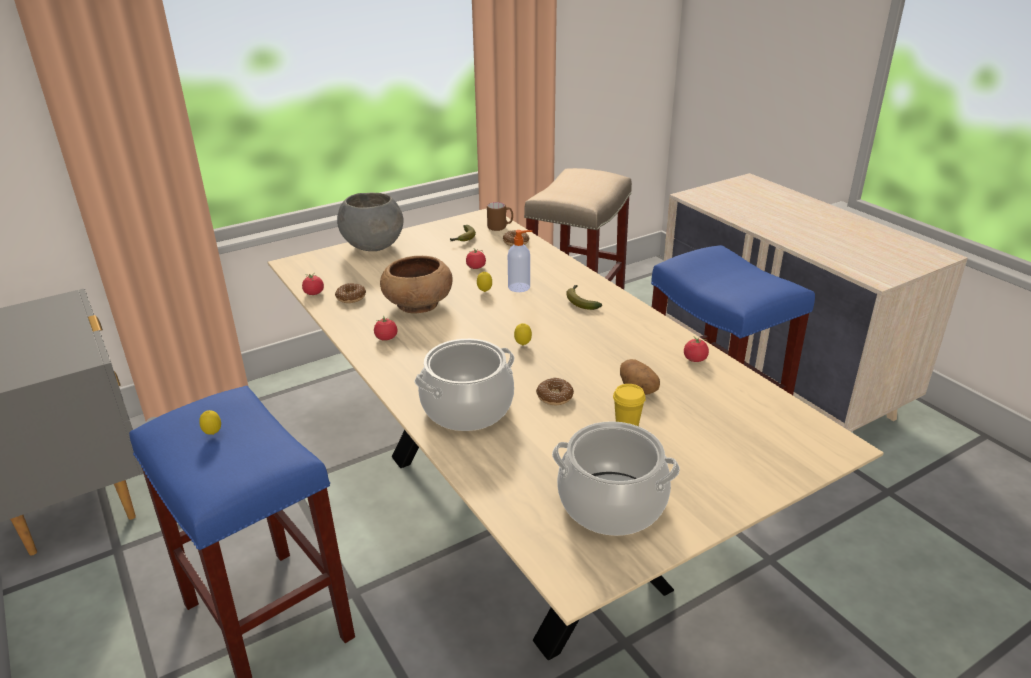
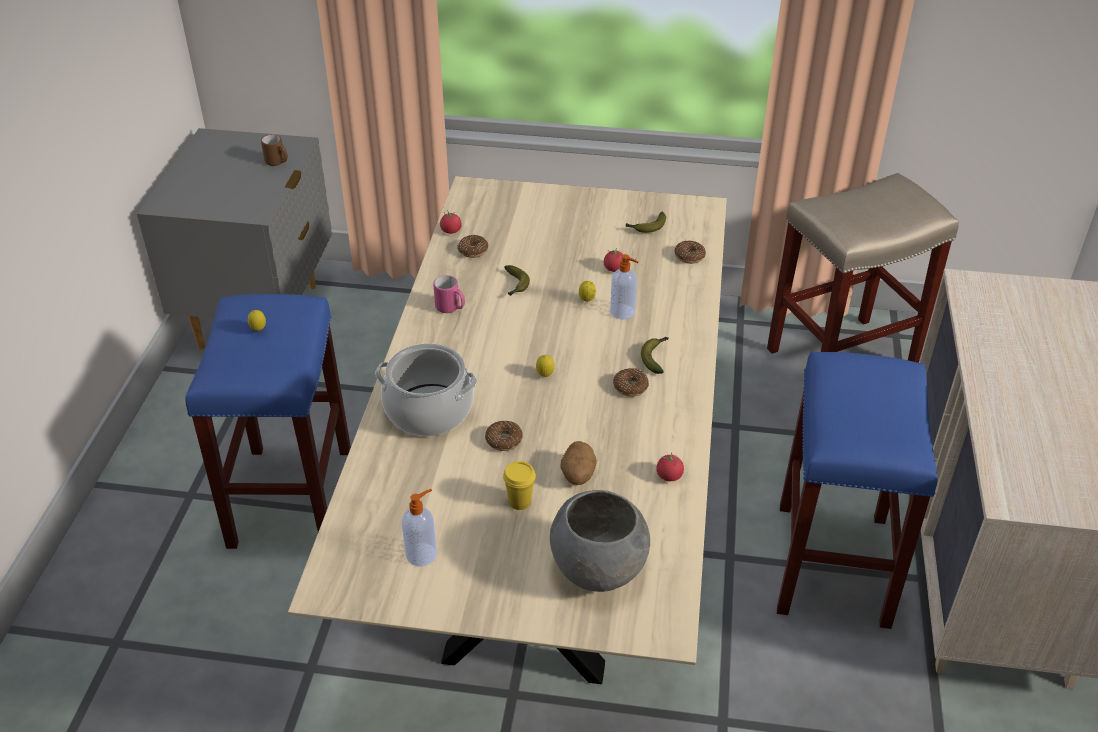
camera: 40 degrees right, 10 degrees up
(373, 247) = (556, 199): grey bowl -> grey bowl (597, 569)
(386, 338) = (451, 308): tomato -> pink mug
(417, 304) = (515, 285): brown bowl -> banana
(500, 227) = (699, 230): brown mug -> brown mug (278, 163)
(591, 324) = (630, 387): none -> donut
(611, 504) = (422, 554): cooking pot -> soap dispenser

